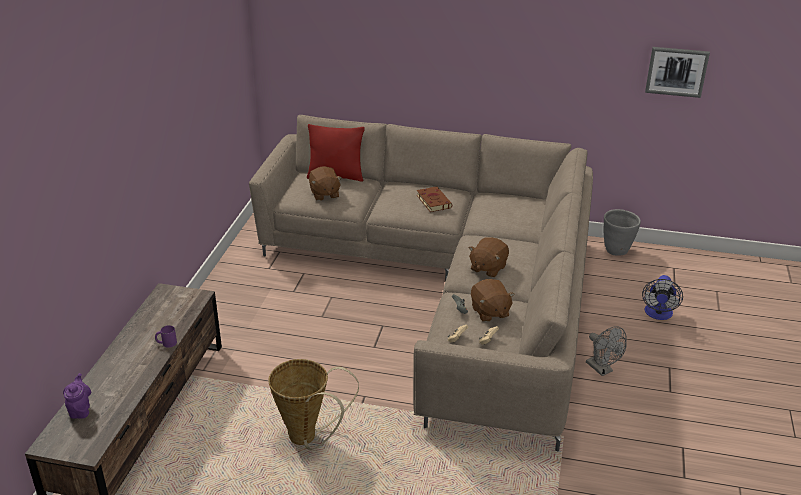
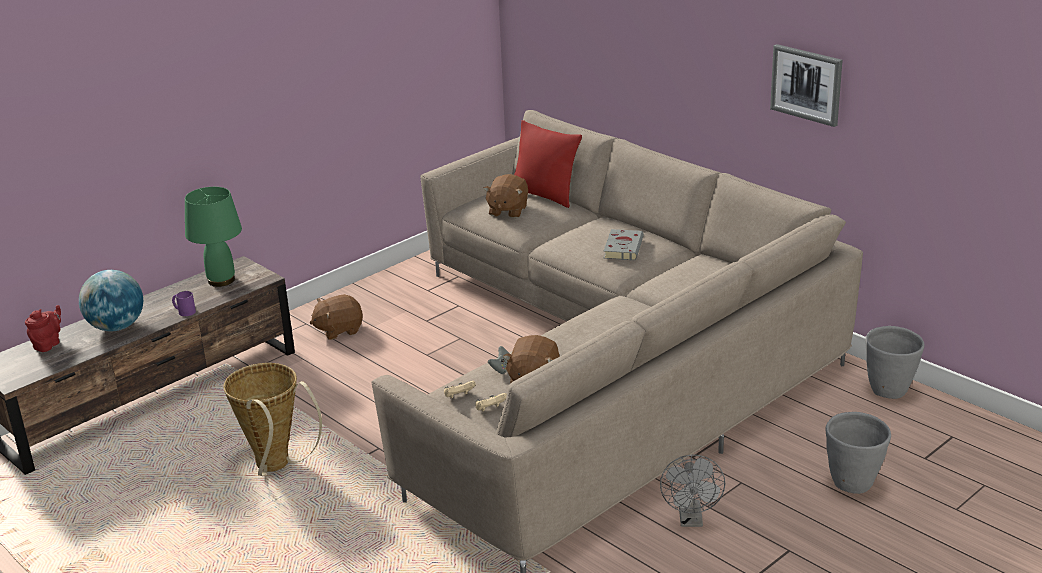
camera: 35 degrees right, 5 degrees down
(80, 409) = (48, 344): purple teapot -> red teapot
(124, 374) = (116, 327): none -> globe
(166, 308) = (221, 281): none -> green table lamp
(433, 201) = (623, 247): brown book -> grey book
(487, 268) = (593, 335): brown plush toy -> brown plush toy (339, 330)
(658, 314) = (853, 484): fan -> grey planter
(676, 71) = (982, 121): picture -> picture (806, 84)

